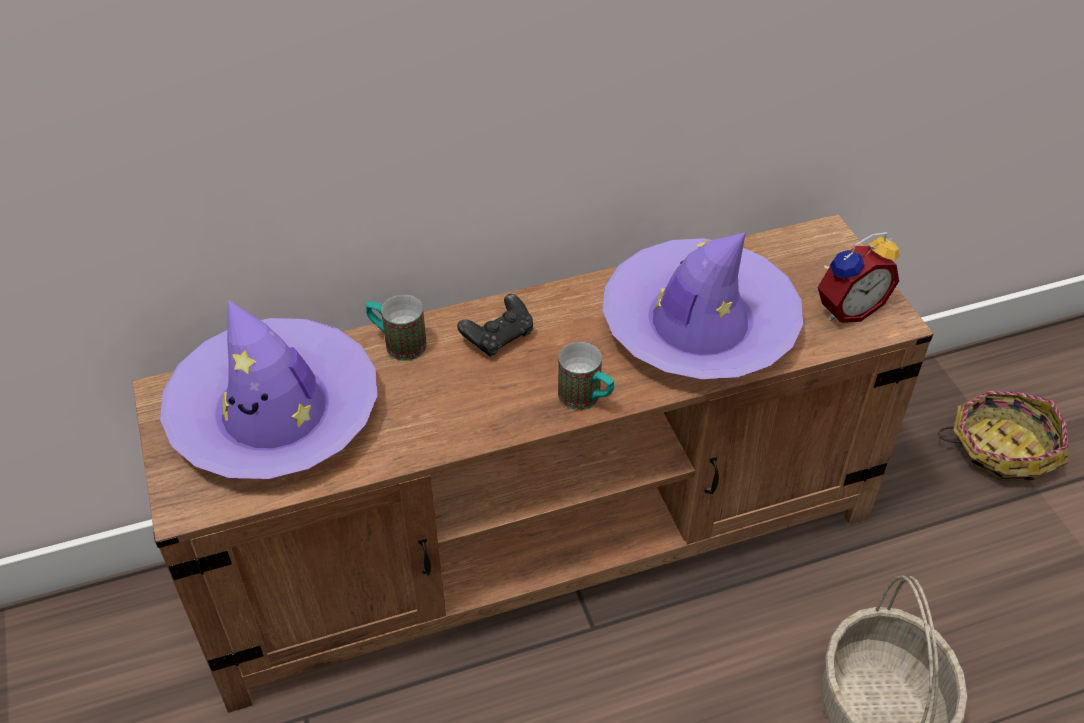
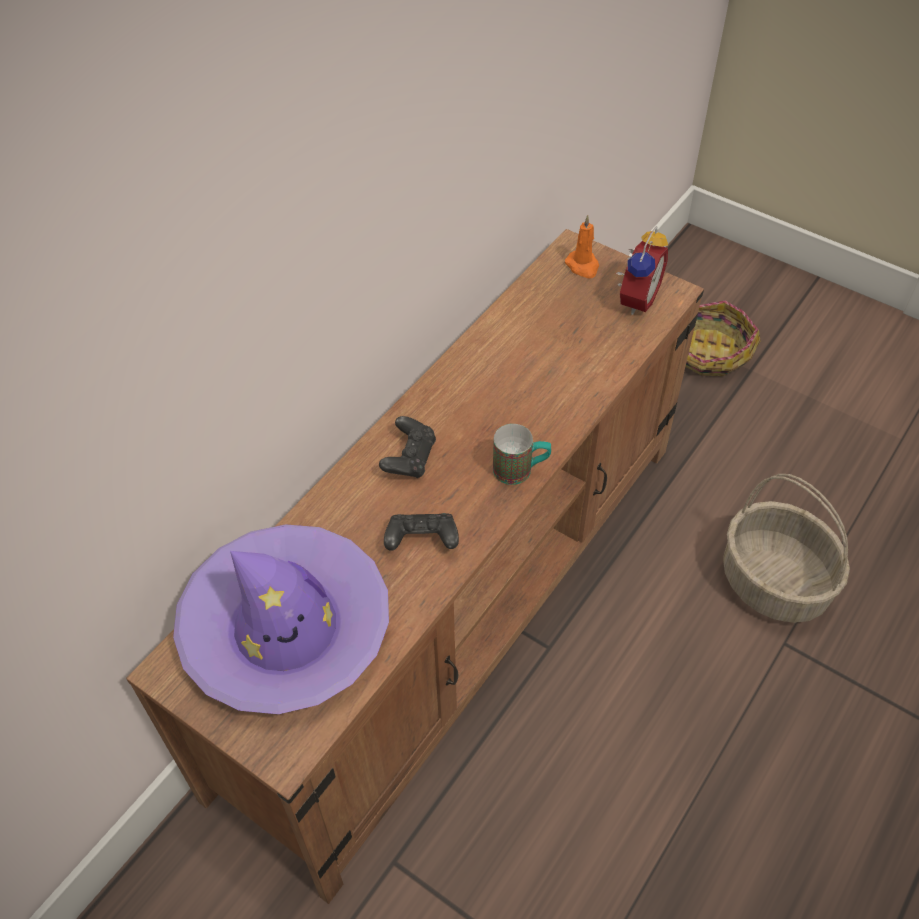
camera: 35 degrees left, 5 degrees up
(397, 343) = (333, 509): mug -> none
(444, 409) = (421, 541): none -> black game controller
(699, 325) = (548, 366): purple hat -> none
(821, 254) = (583, 266): none -> orange candle

